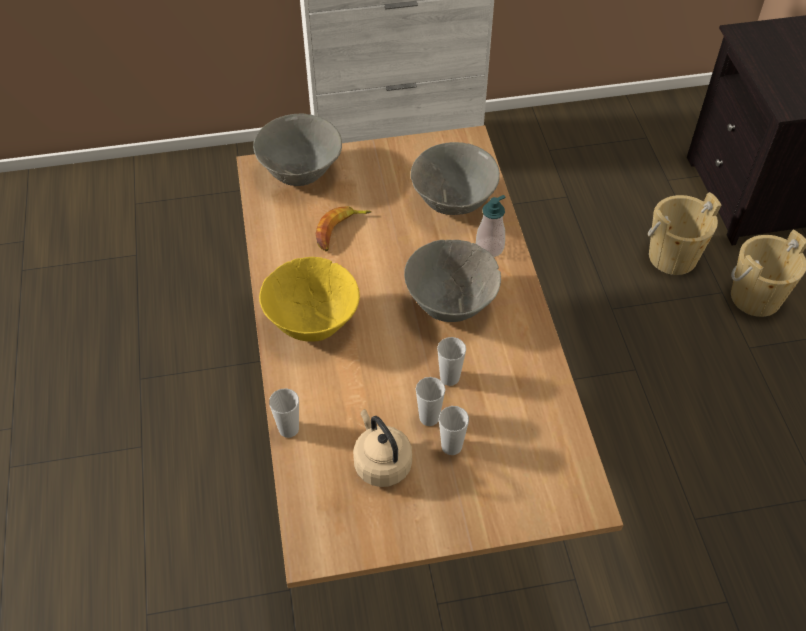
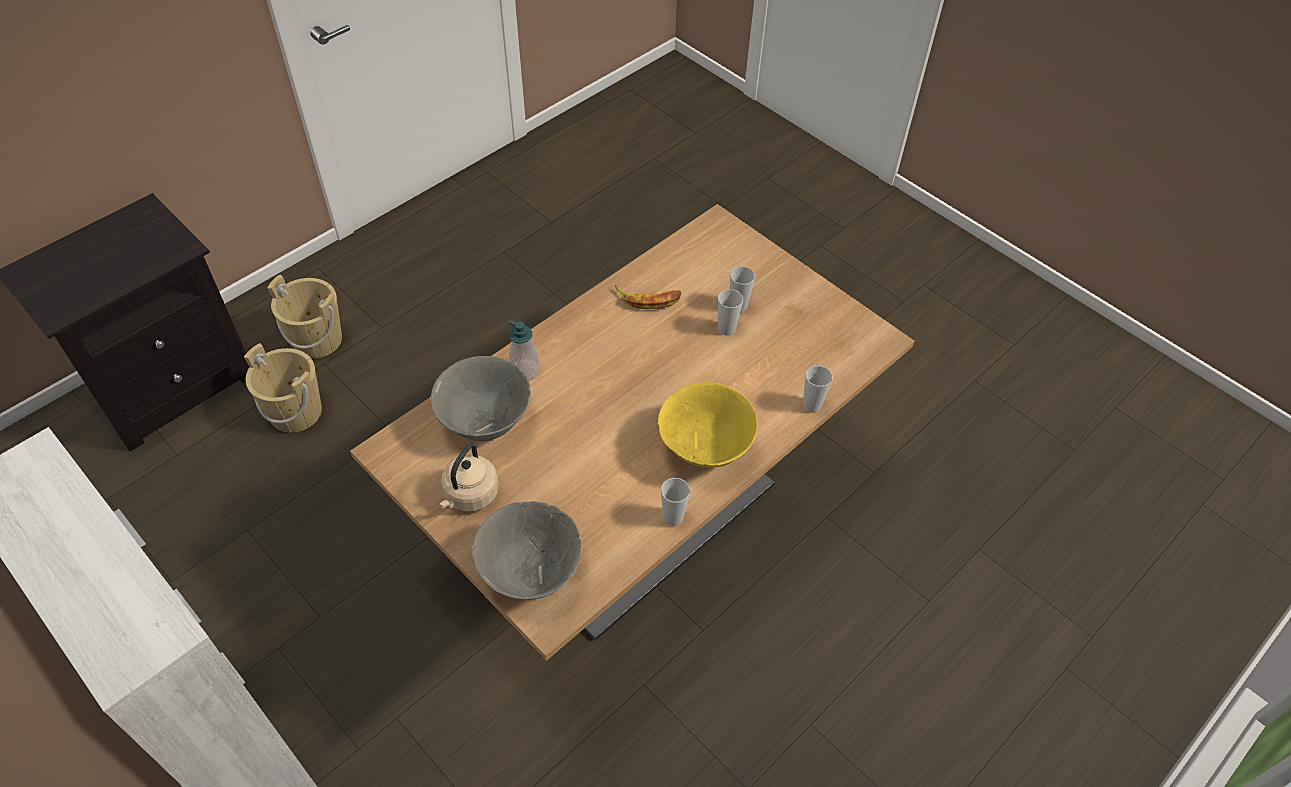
camera: 125 degrees left, 0 degrees up
(340, 231) = (585, 490): banana -> banana (649, 299)
(381, 463) = (787, 337): beige kettle -> beige kettle (470, 496)
(449, 378) = (682, 334): cup -> cup (673, 517)
(450, 304) = (609, 367): grey bowl -> none

